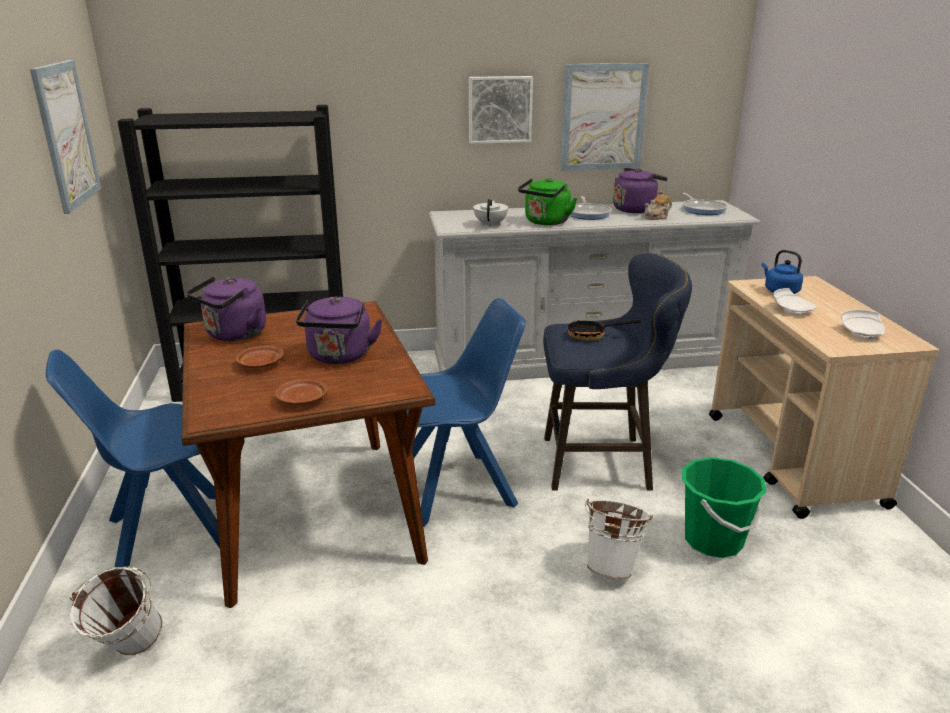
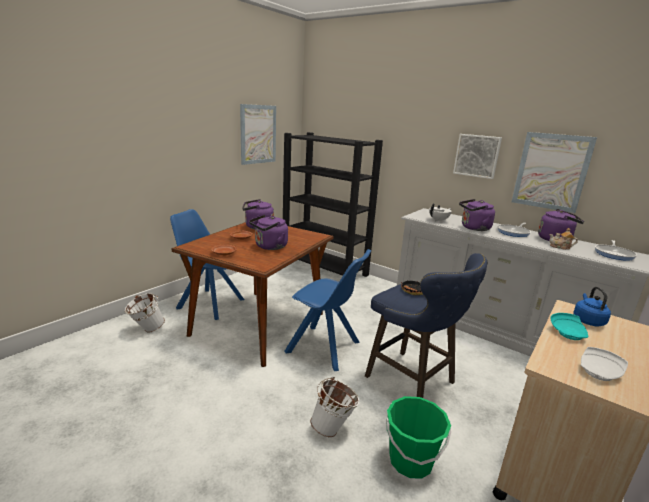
camera: 45 degrees right, 5 degrees down
(545, 222) = (473, 228): green kettle -> purple kettle
(792, 310) = (568, 333): white plate -> turquoise plate

